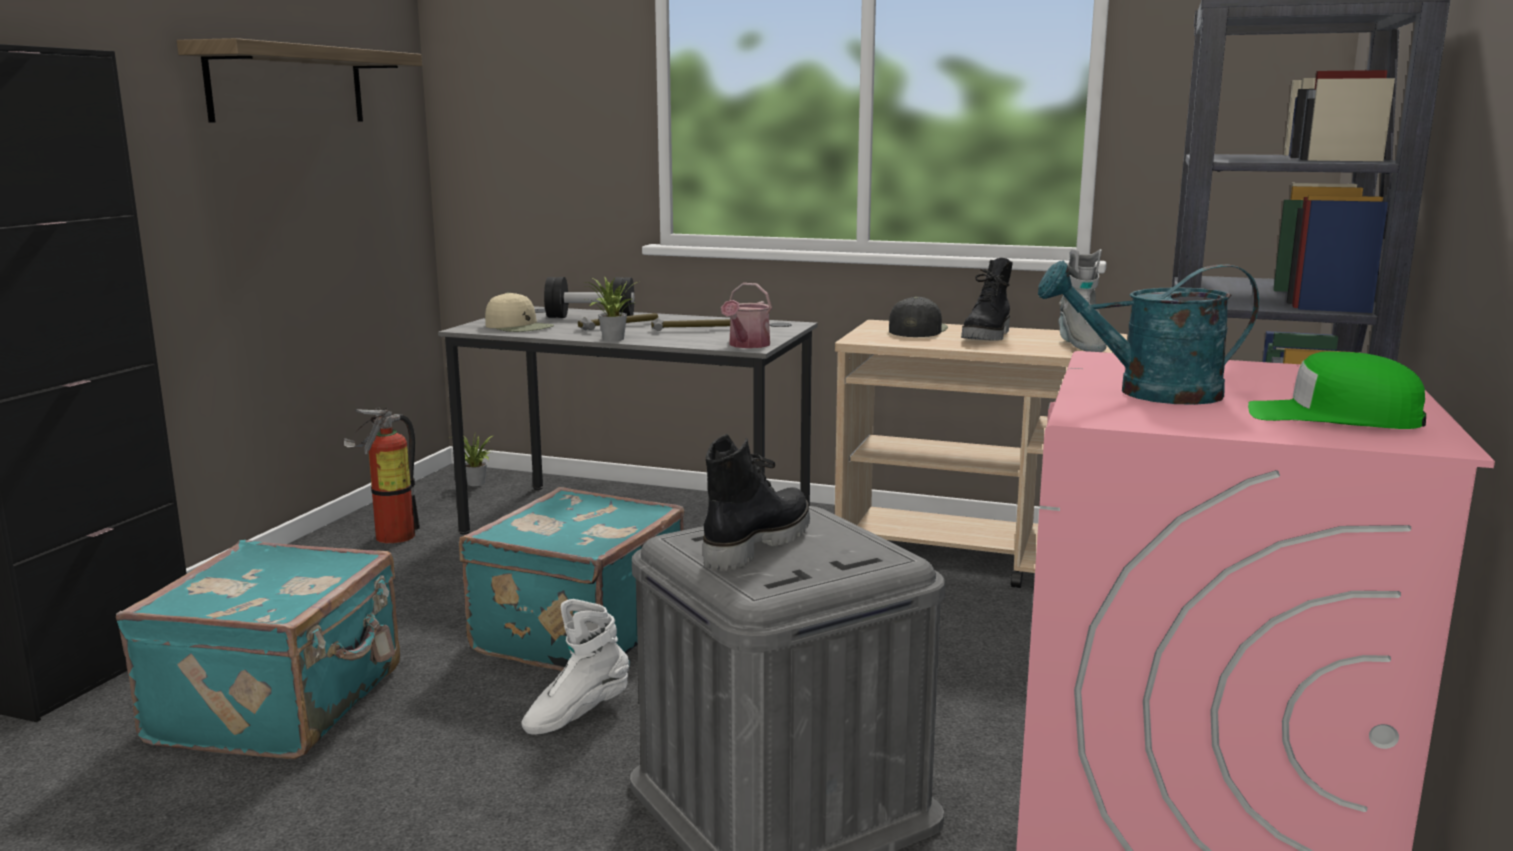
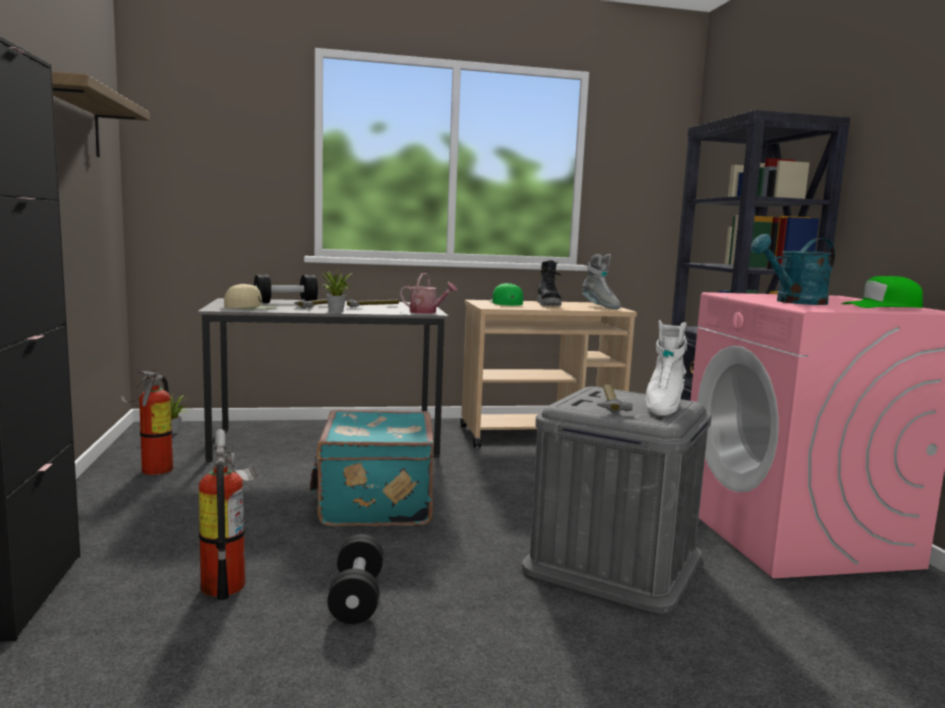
camera: 30 degrees left, 5 degrees down
(283, 705) = (227, 583): turquoise suitcase -> fire extinguisher
(385, 762) = (356, 598): none -> black dumbbell
(576, 715) = (441, 546): white boot -> white boot (663, 406)
(747, 345) = (427, 312): watering can -> watering can turned 60 degrees counterclockwise
(755, 544) = (610, 403): black boot -> hammer
(917, 330) = (505, 303): black cap -> green cap

